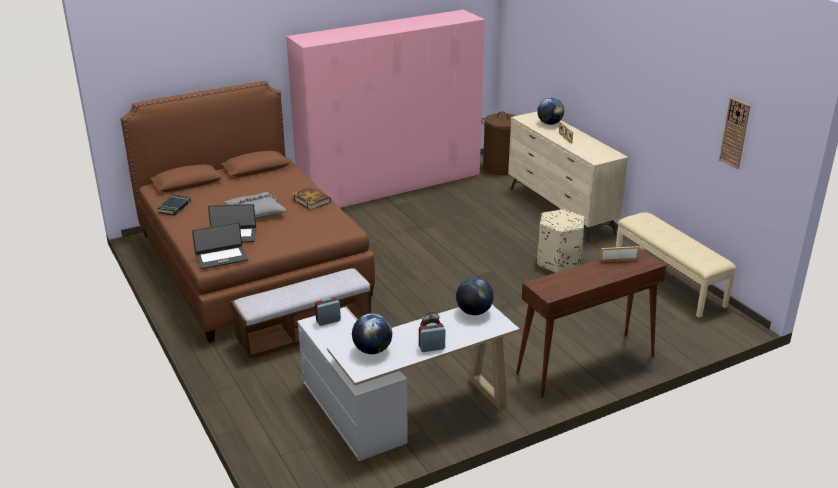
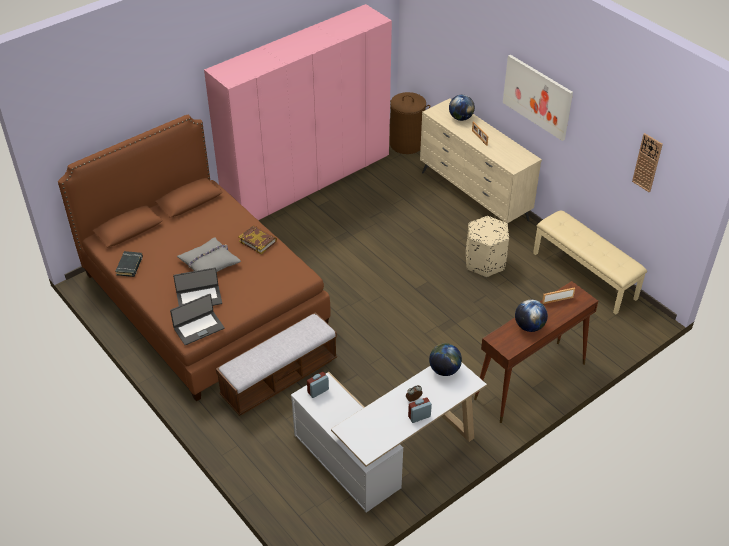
camera: 10 degrees left, 15 degrees up
(372, 350) = (370, 426): globe -> globe (529, 326)
(624, 85) = (537, 96): none -> picture

